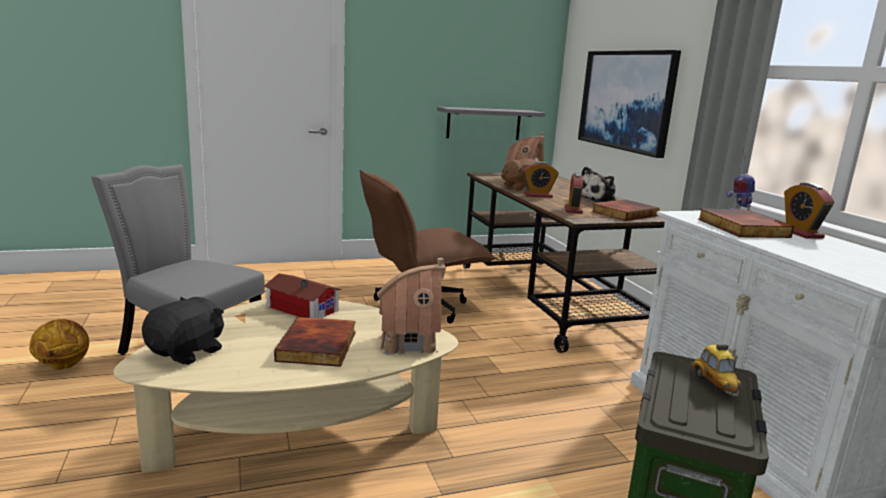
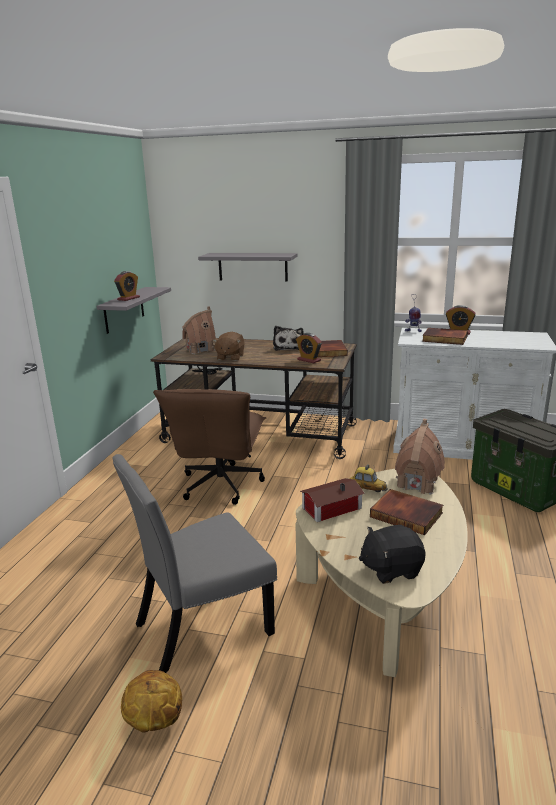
camera: 55 degrees left, 5 degrees up
(187, 352) = (391, 569): black plush toy -> black plush toy turned 75 degrees counterclockwise
(538, 195) = (258, 358): alarm clock -> alarm clock (128, 298)
(626, 100) = (252, 267): picture -> grey shelf
(714, 384) = (518, 420): toy car -> toy car (366, 489)

